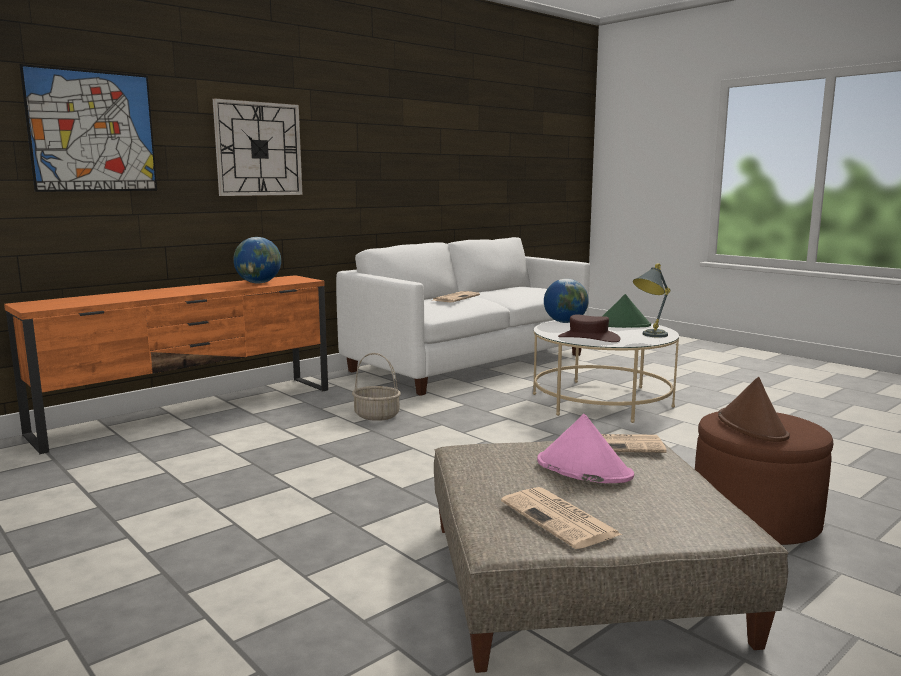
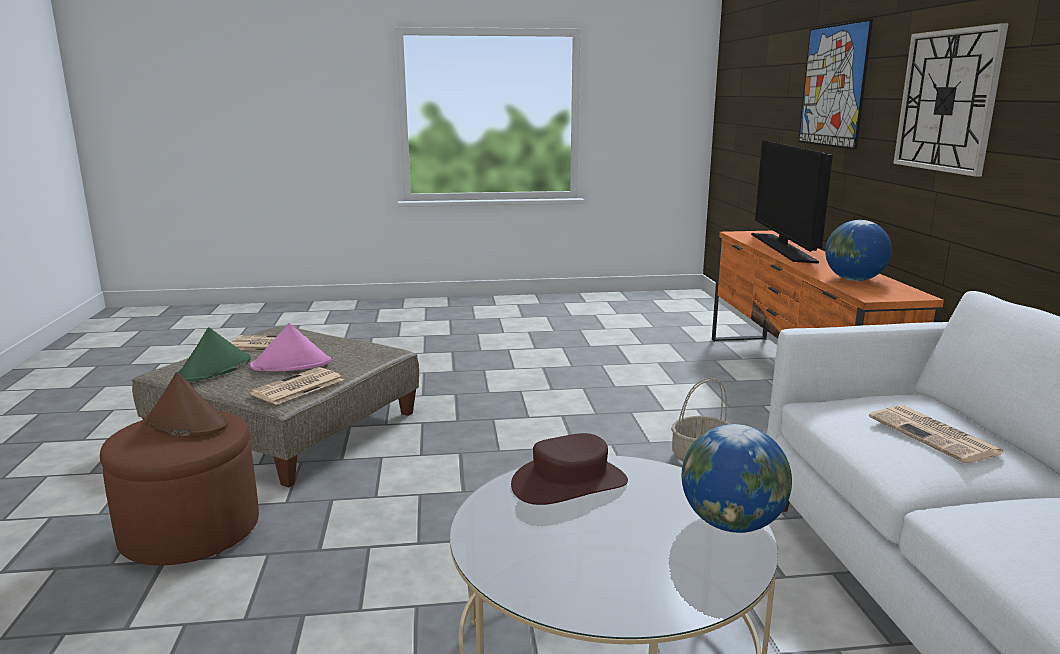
camera: 125 degrees right, 5 degrees up
(132, 296) = (783, 248): none -> television
(622, 325) = (639, 575): green hat -> green hat (214, 369)
(649, 336) = (514, 548): grey table lamp -> none

